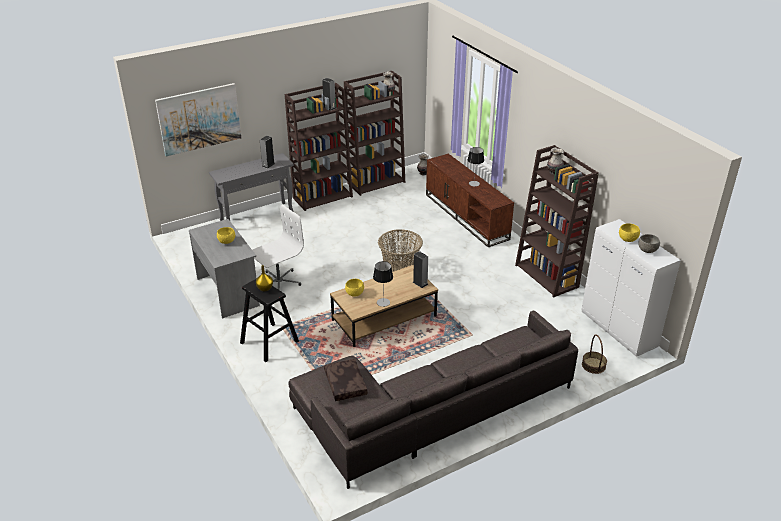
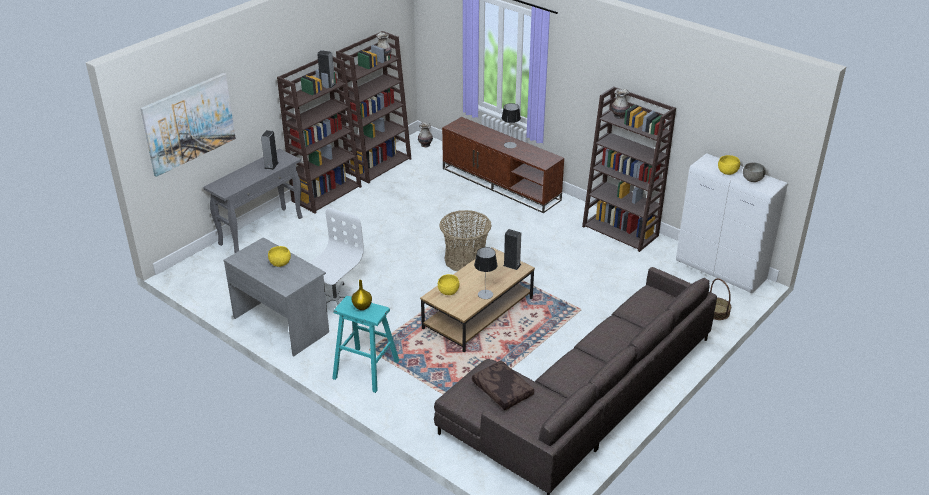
camera: 20 degrees left, 0 degrees up
(269, 342) = (366, 369): black stool -> turquoise stool

